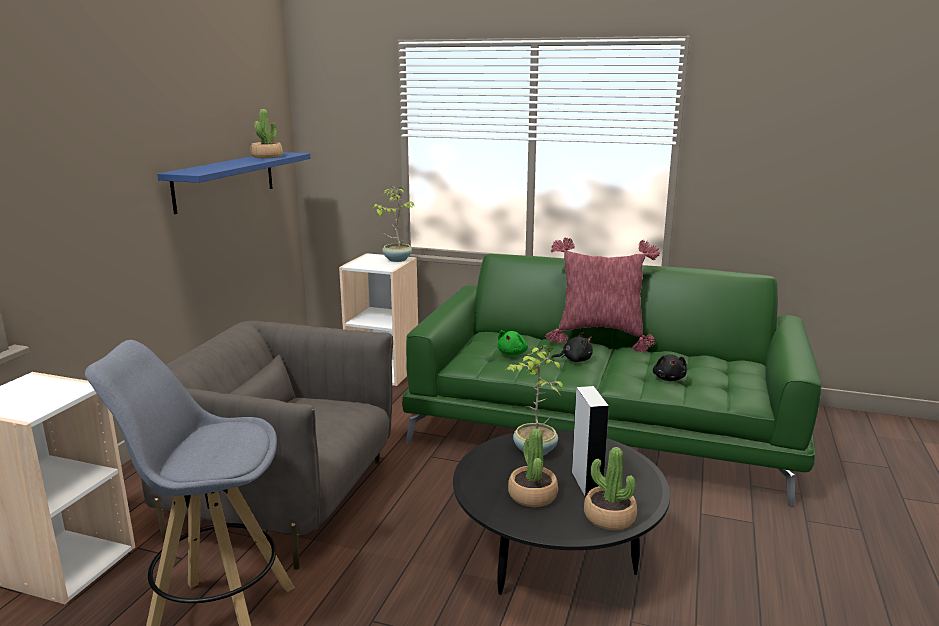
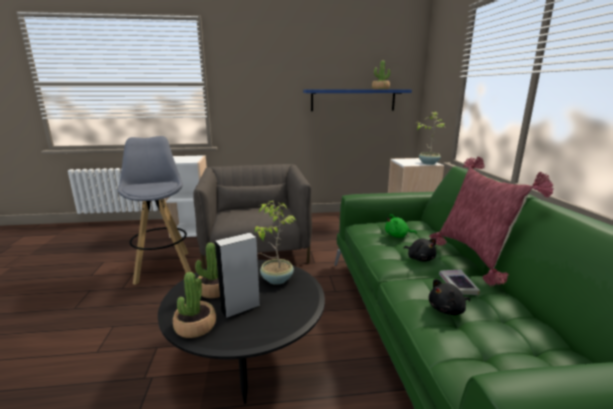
camera: 65 degrees right, 0 degrees up
(635, 362) = (457, 285): none -> book

